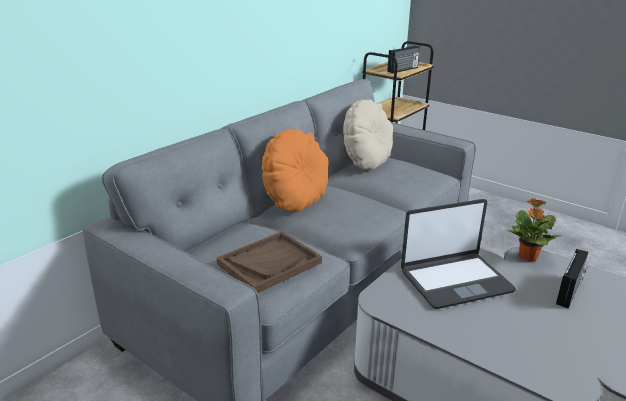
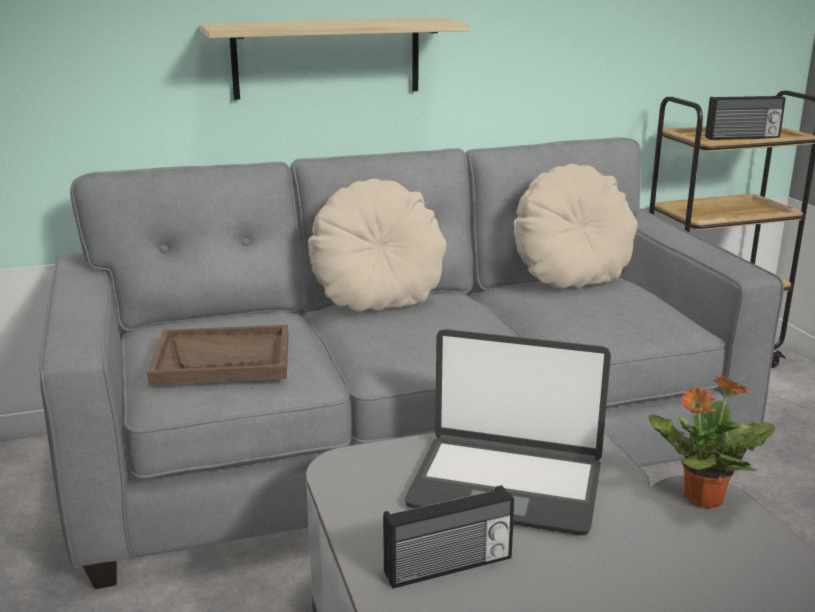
camera: 35 degrees right, 5 degrees down
(221, 55) = (327, 58): none -> shelf
(296, 203) = (378, 304): orange pillow -> beige pillow
(570, 292) = (703, 578): radio -> radio (449, 567)

